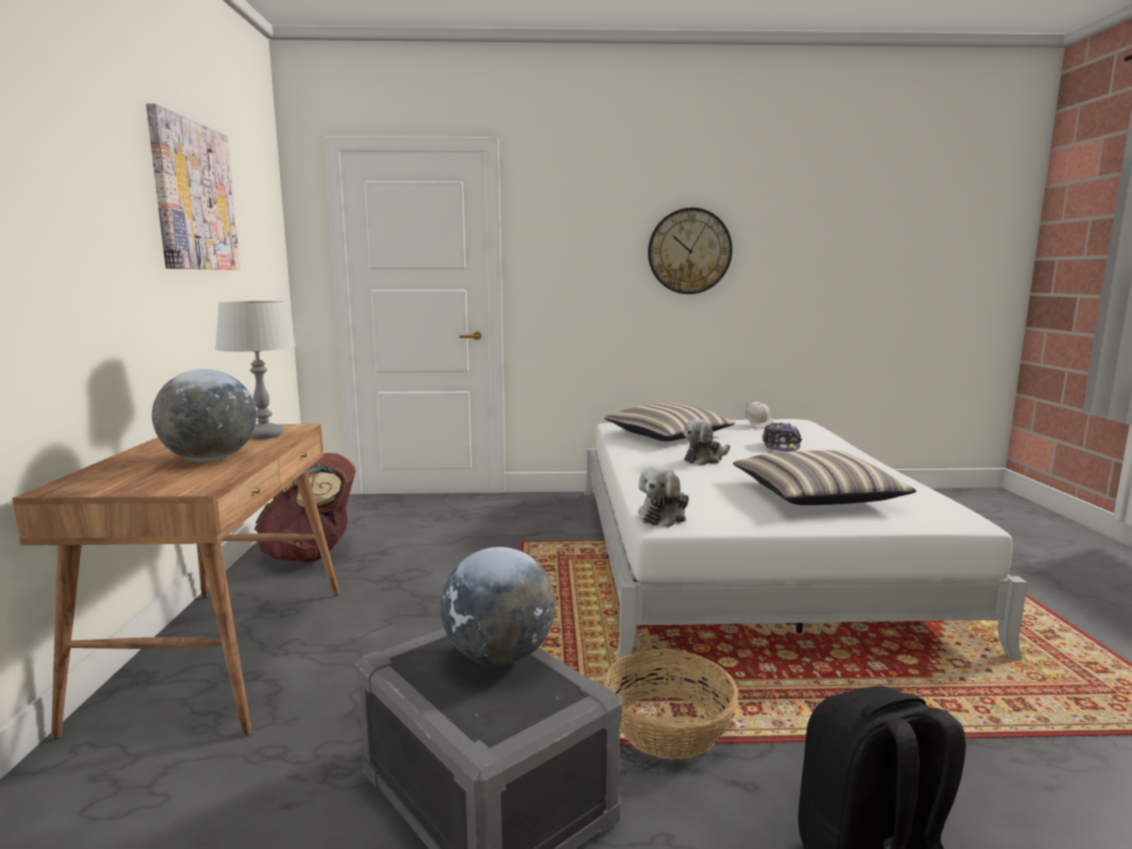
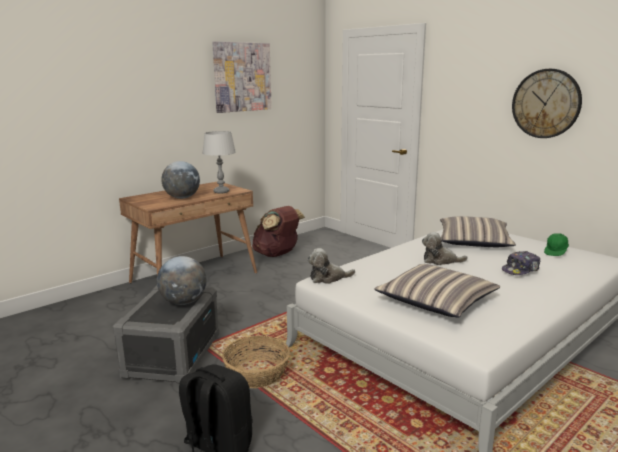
camera: 50 degrees right, 5 degrees up
(758, 424) = (556, 252): white cap -> green cap

